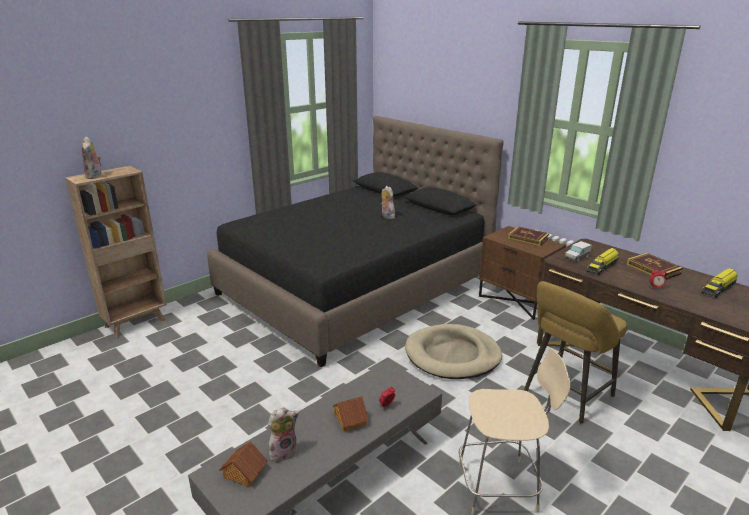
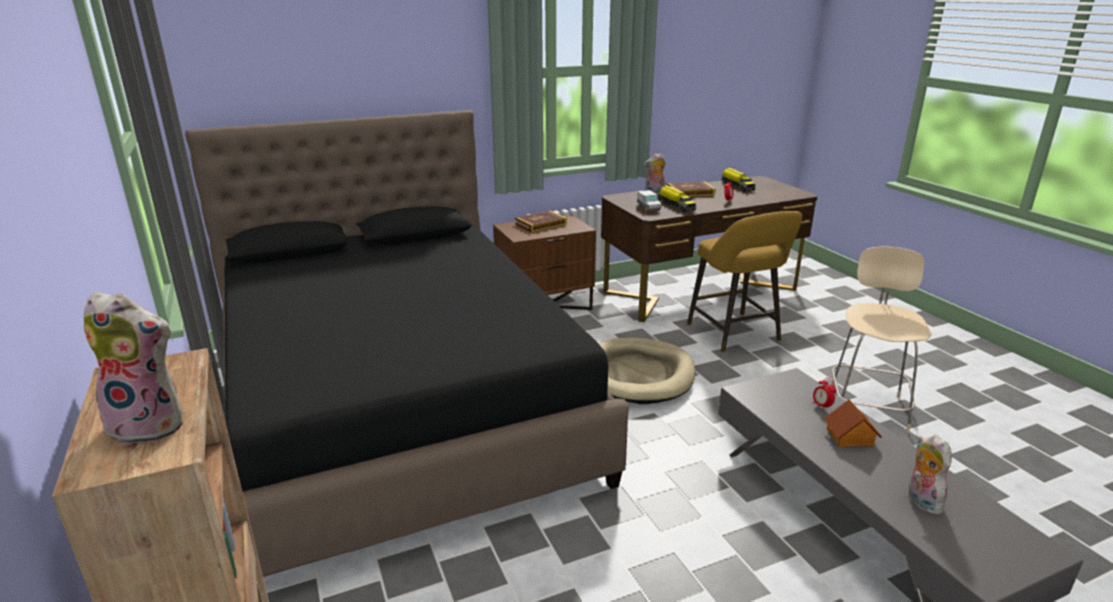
camera: 70 degrees left, 0 degrees up
(243, 473) = (971, 543): toy house -> none
(387, 216) = (410, 269): plush toy -> plush toy (654, 193)

